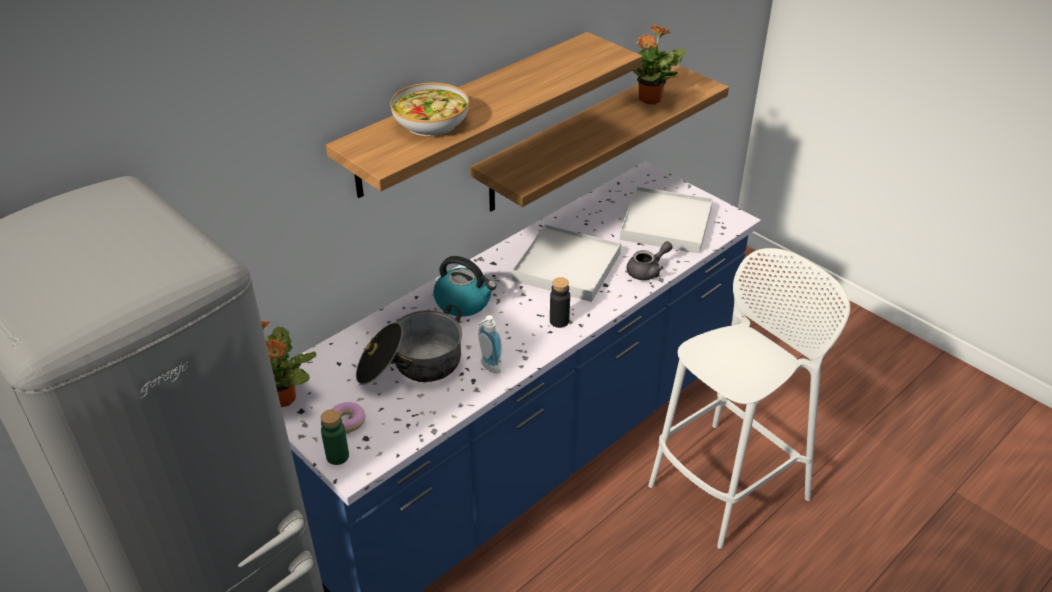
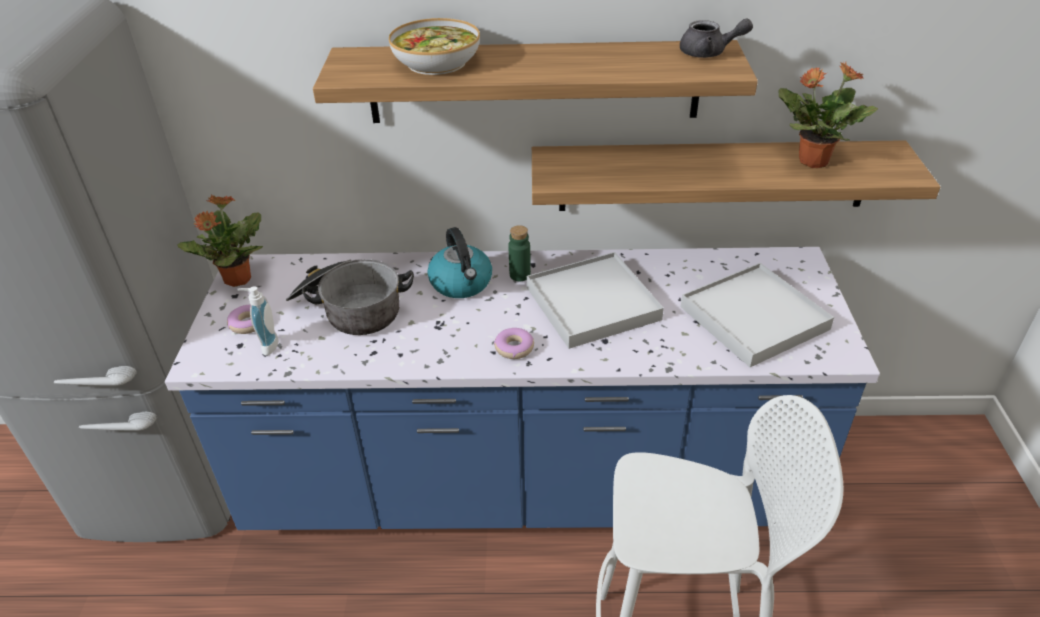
camera: 45 degrees right, 0 degrees up
(337, 456) = (204, 345): green bottle -> green bottle (520, 275)
(488, 367) = (400, 349): soap dispenser -> soap dispenser (266, 345)
(559, 321) = (514, 348): black bottle -> donut
(648, 271) = (666, 352): grey teapot -> grey teapot (709, 53)

